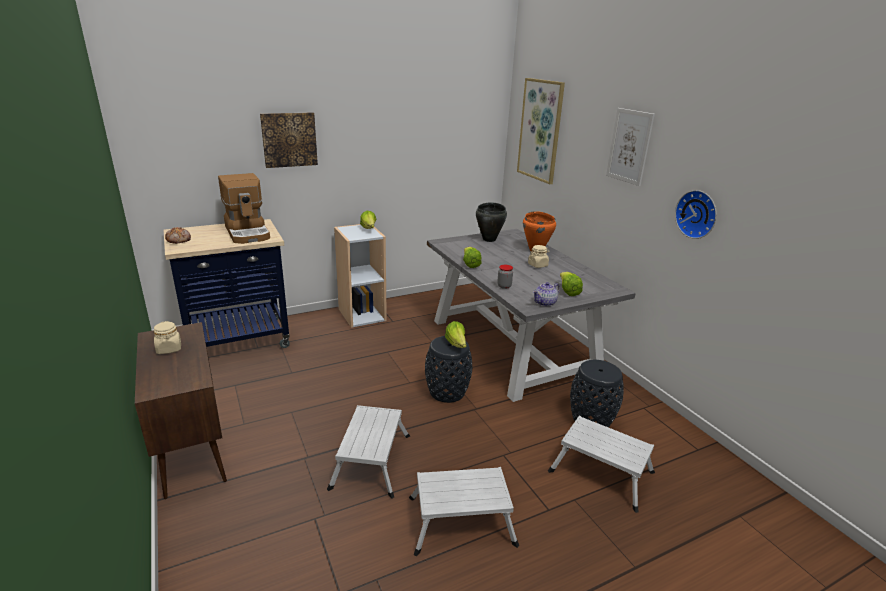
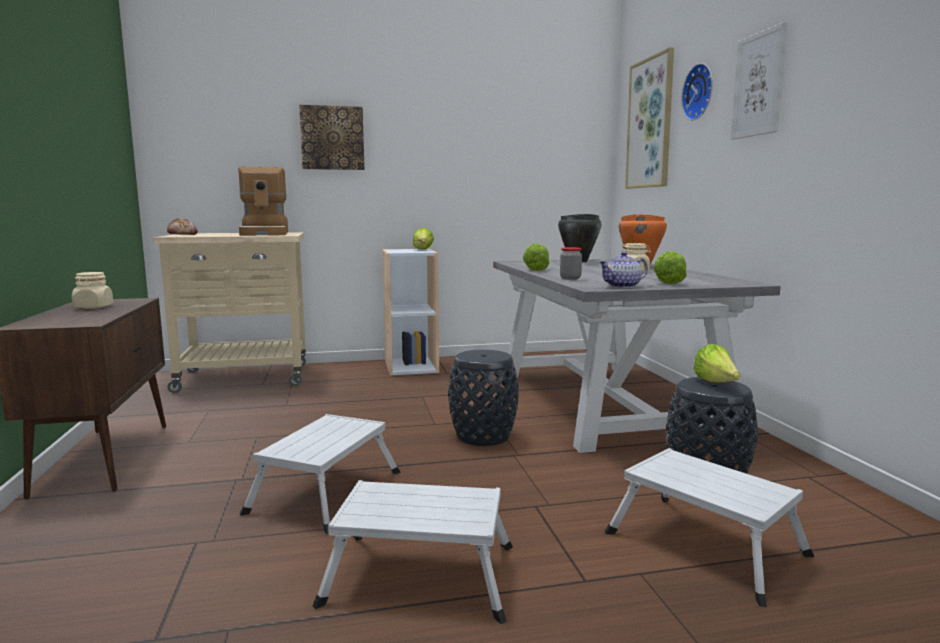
camera: 15 degrees right, 15 degrees down
(238, 341) = (245, 378): blue cart -> beige cart
(456, 344) = (493, 355): lettuce -> lettuce (716, 384)
(697, 214) = (866, 131): wall clock -> wall clock (700, 92)

